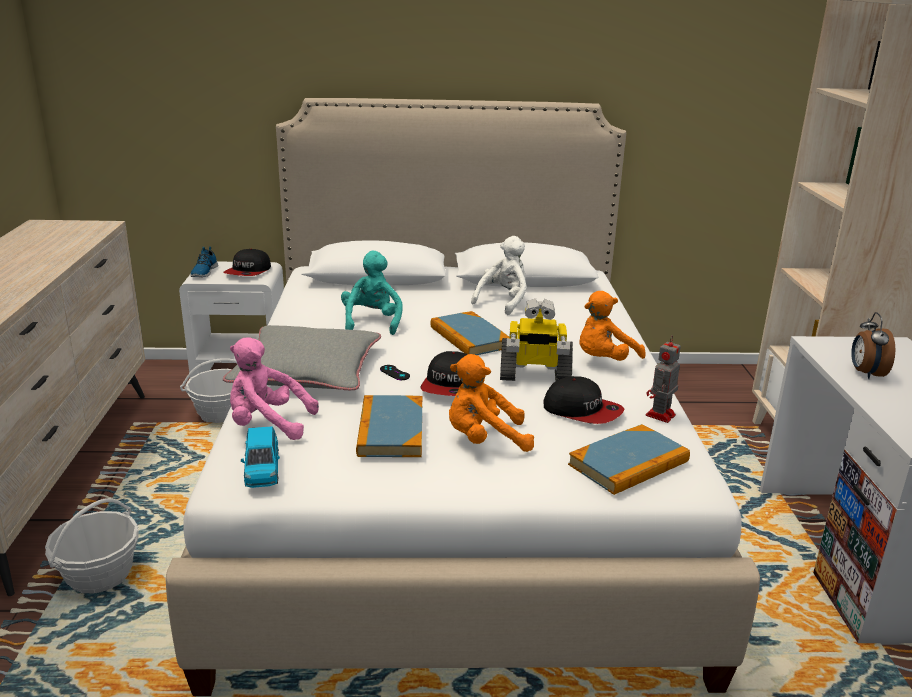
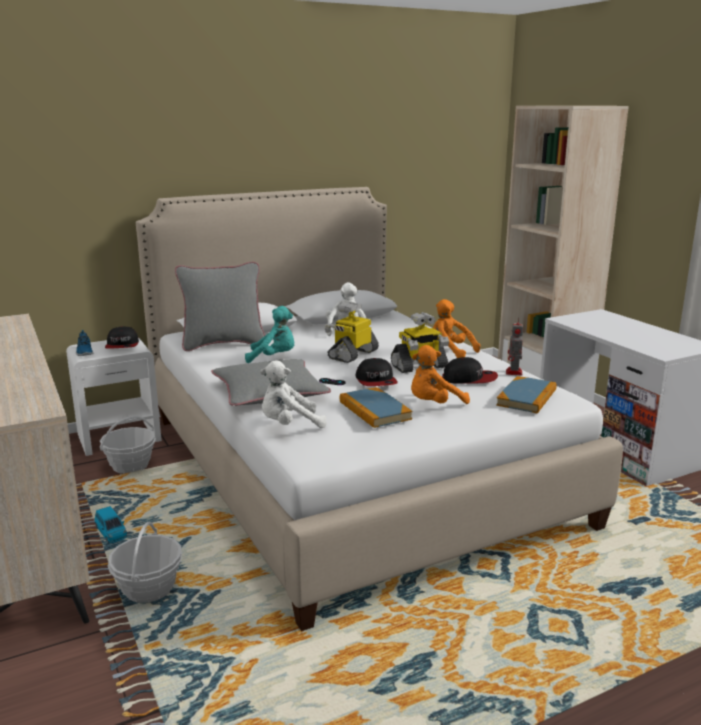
camera: 25 degrees left, 5 degrees down
(262, 470) = (322, 448): blue toy car -> blue toy car (111, 533)
(267, 424) = (289, 425): pink plush toy -> white plush toy
(340, 291) = (223, 344): none -> grey pillow
(372, 322) = (274, 357): turquoise plush toy -> turquoise plush toy turned 120 degrees clockwise
(469, 337) = (352, 354): book -> toy robot
(604, 361) = (449, 352): orange plush toy -> orange plush toy turned 105 degrees clockwise
(865, 373) = (602, 329): alarm clock -> none

